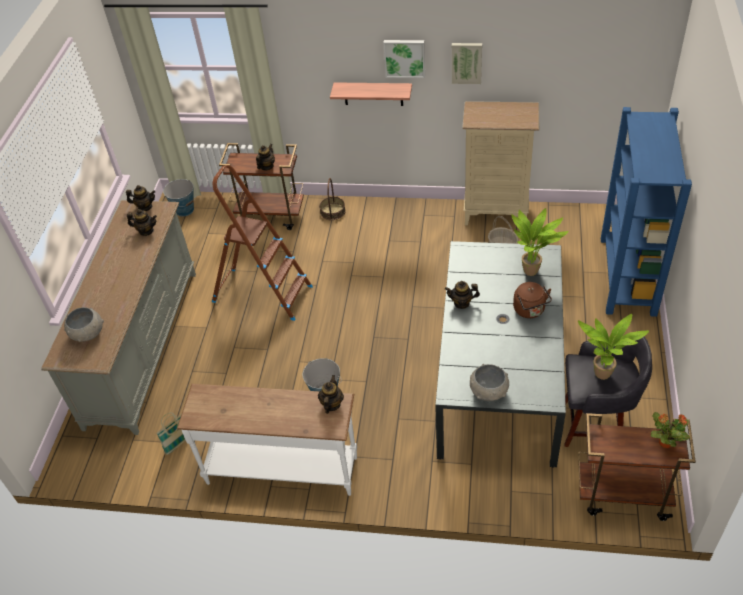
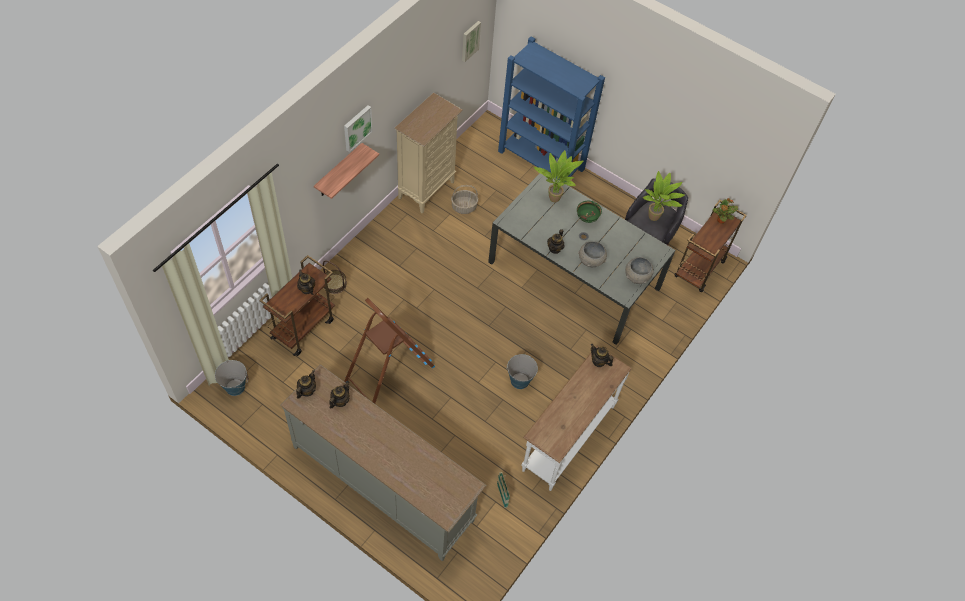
camera: 70 degrees left, 10 degrees up
(87, 334) = (434, 485): grey bowl -> grey bowl (591, 260)
(466, 62) = (392, 99): picture -> picture (470, 40)
(530, 310) = (587, 218): brown kettle -> green bowl

